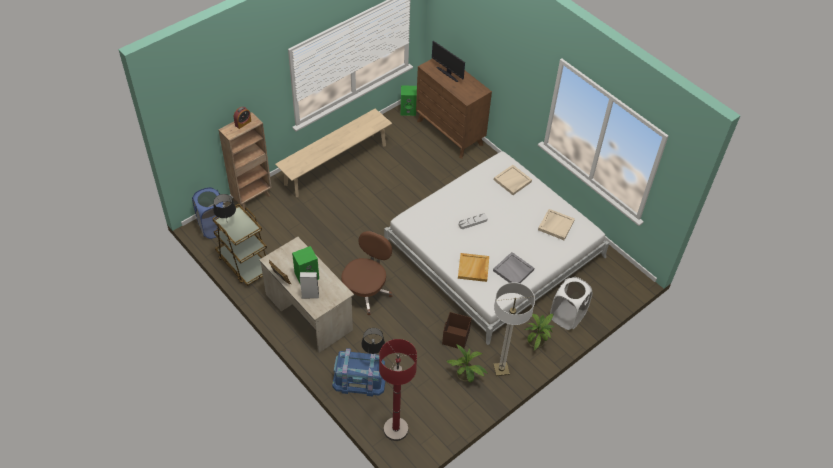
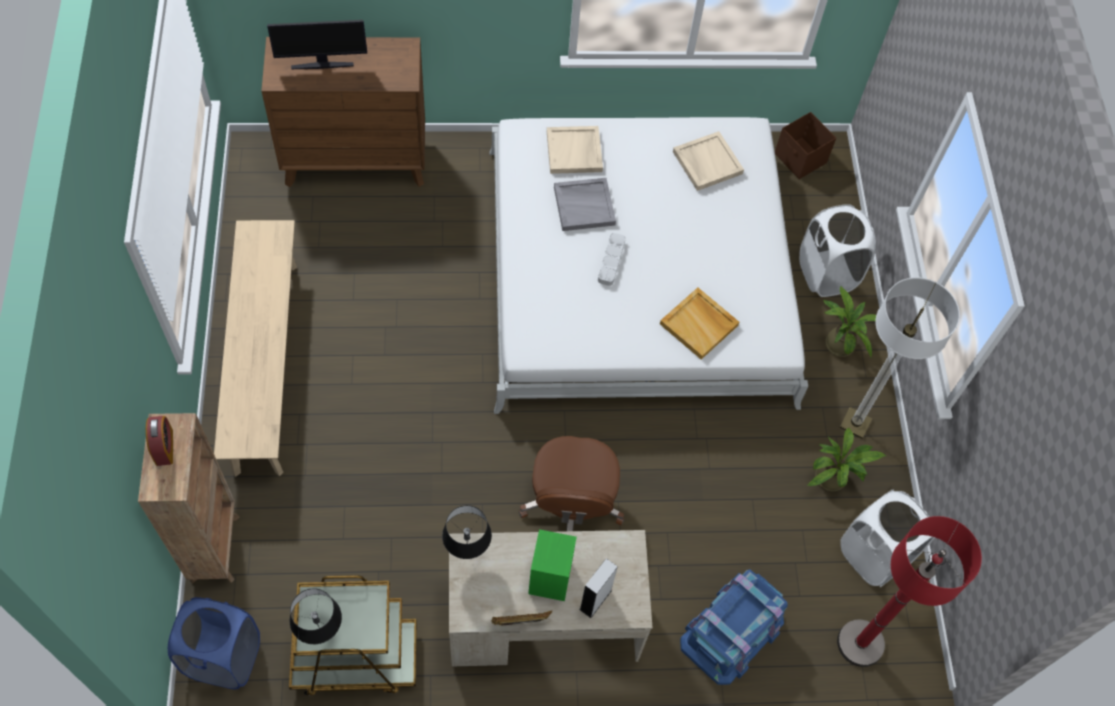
camera: 55 degrees left, 10 degrees up
(366, 291) = (571, 506): brown office chair -> brown office chair turned 150 degrees counterclockwise
(373, 354) = (746, 582): black table lamp -> black table lamp (467, 550)
(408, 110) = (252, 180): green speaker -> none
(443, 412) = (874, 555): none -> white laundry basket
(455, 338) = (756, 442): brown storage box -> brown storage box (800, 159)
(513, 270) = (744, 276): grey tray -> grey tray (584, 205)

